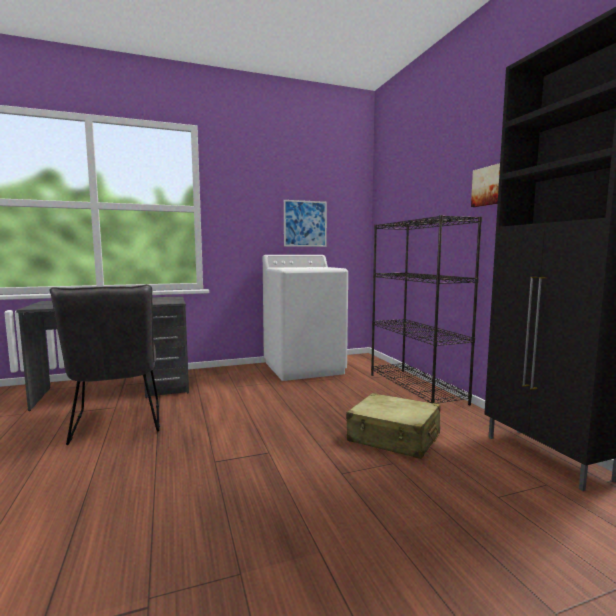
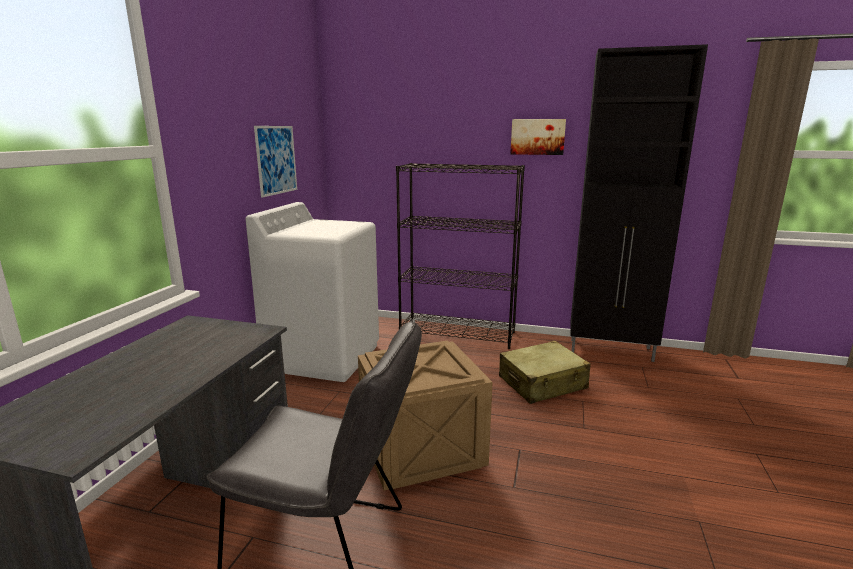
camera: 55 degrees left, 10 degrees up
(228, 420) = (419, 450): none -> crate

